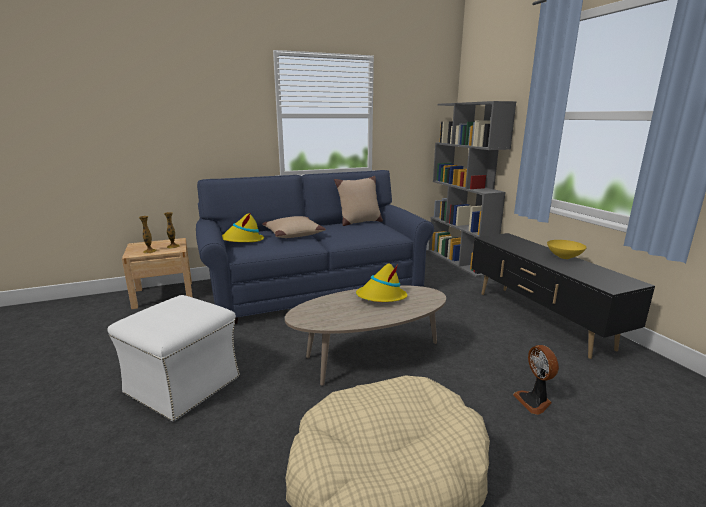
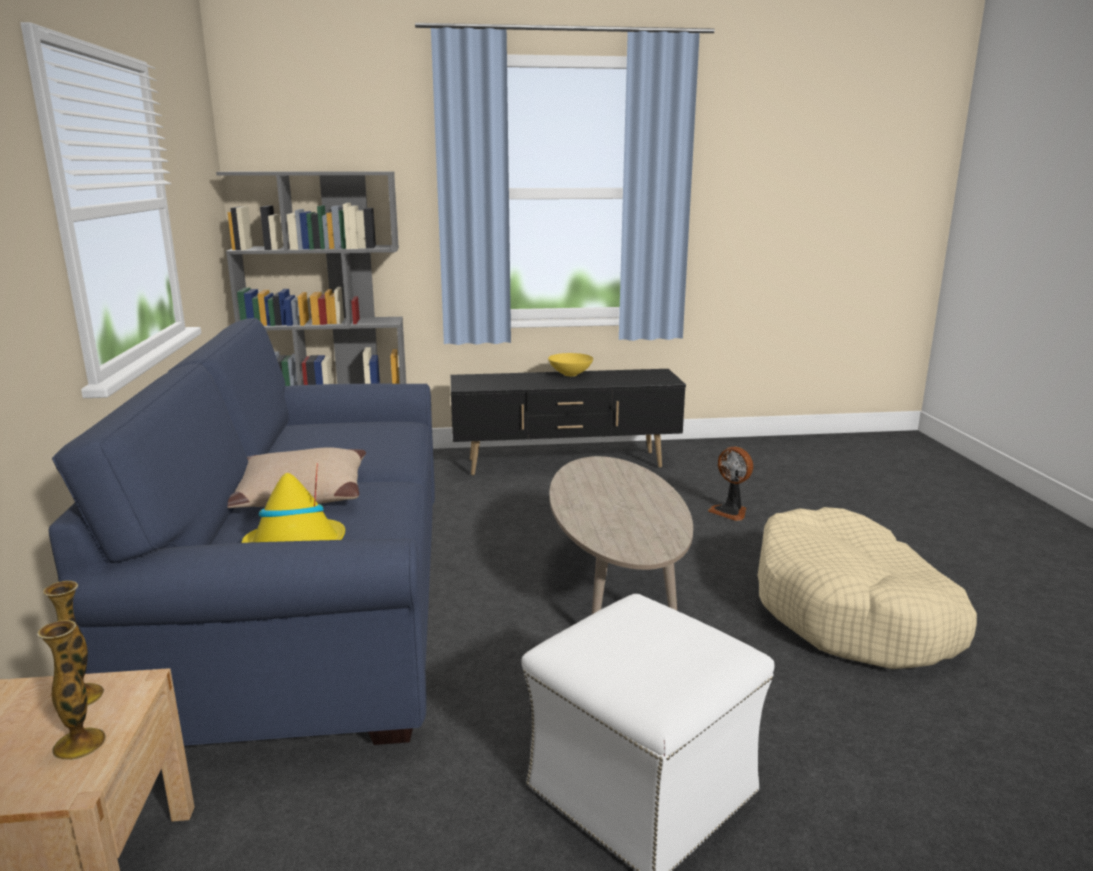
camera: 75 degrees left, 0 degrees up
(359, 222) = (288, 436): beige pillow -> none
(381, 297) = (595, 491): yellow hat -> none
(534, 401) = (730, 511): fan -> fan turned 45 degrees clockwise

